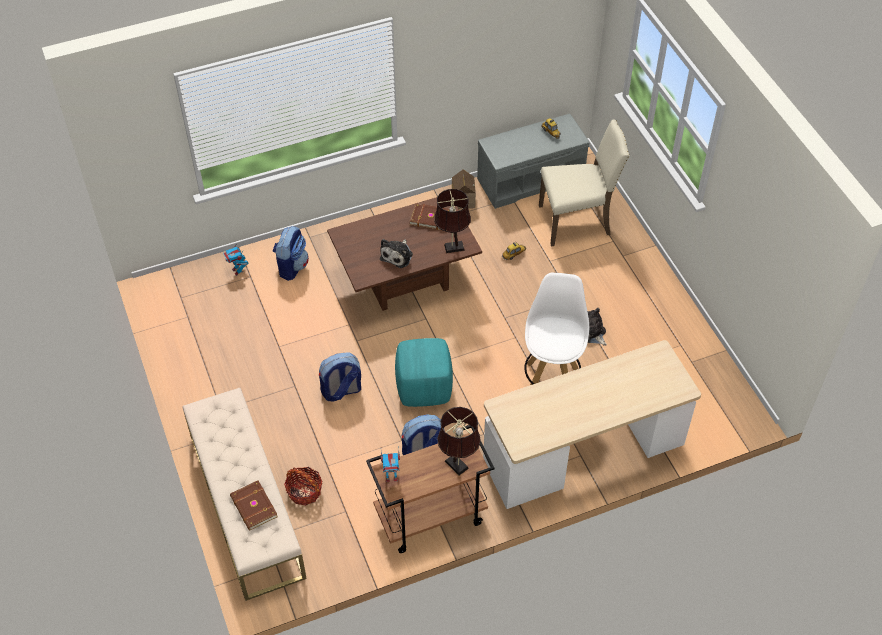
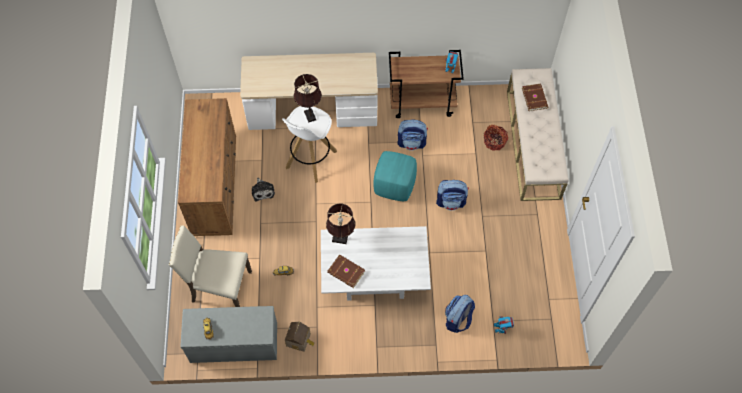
camera: 160 degrees left, 10 degrees up
(397, 255) = (384, 246): plush toy -> none
(405, 279) = (374, 278): brown coffee table -> white coffee table
(458, 466) = (408, 65): brown table lamp -> brown table lamp (309, 114)
(653, 320) = (215, 185): none -> brown dresser

